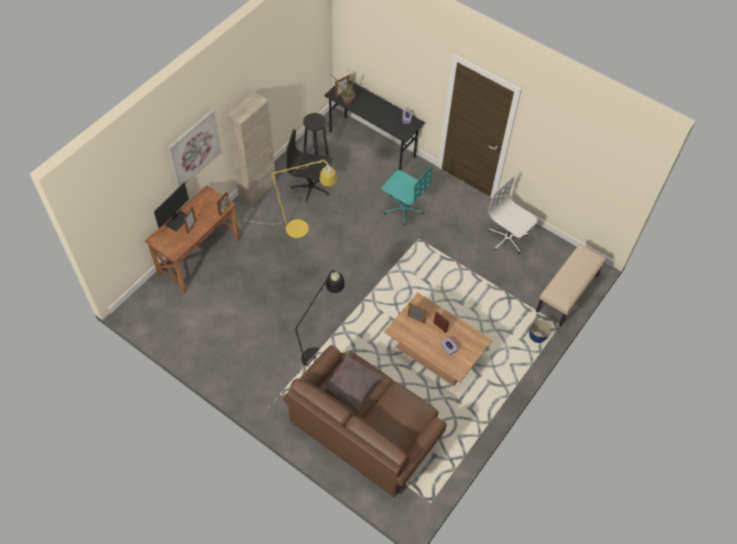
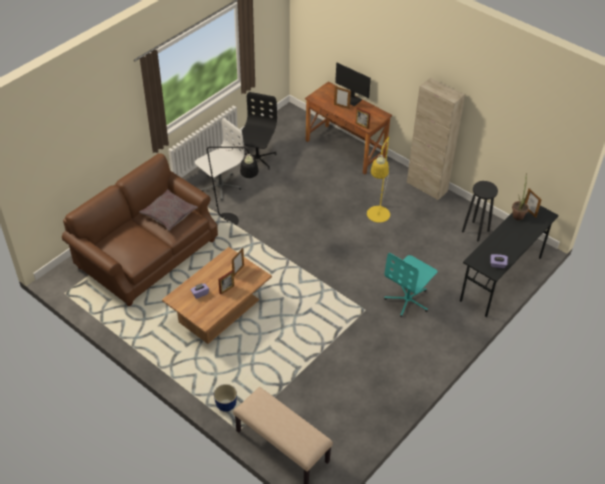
camera: 95 degrees right, 10 degrees down
(194, 149) = (395, 67): picture -> none
(311, 187) = (433, 226): black office chair -> black office chair (257, 159)
(507, 238) = (365, 395): white office chair -> white office chair (220, 186)

